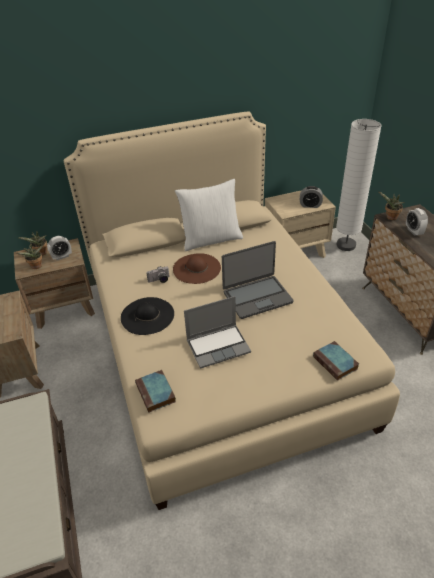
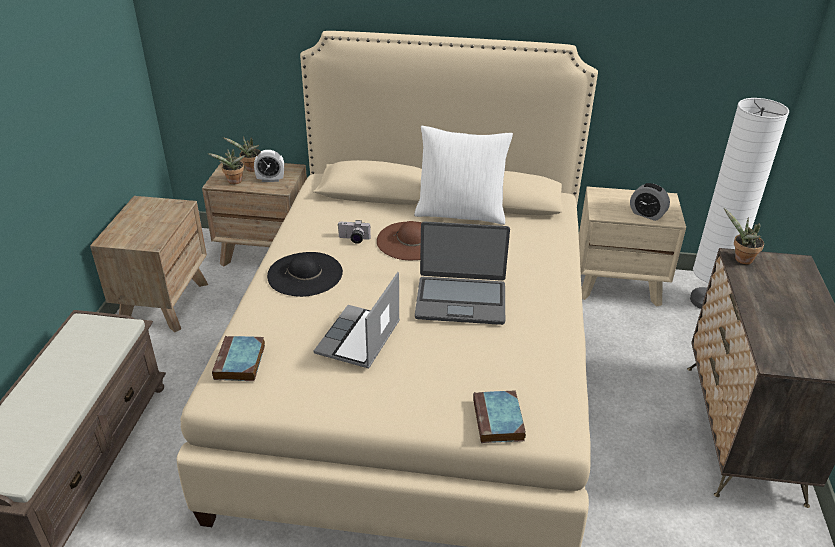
camera: 25 degrees right, 5 degrees down
(218, 346) = (359, 339): laptop -> laptop turned 105 degrees clockwise
(413, 231) = (763, 289): alarm clock -> none

